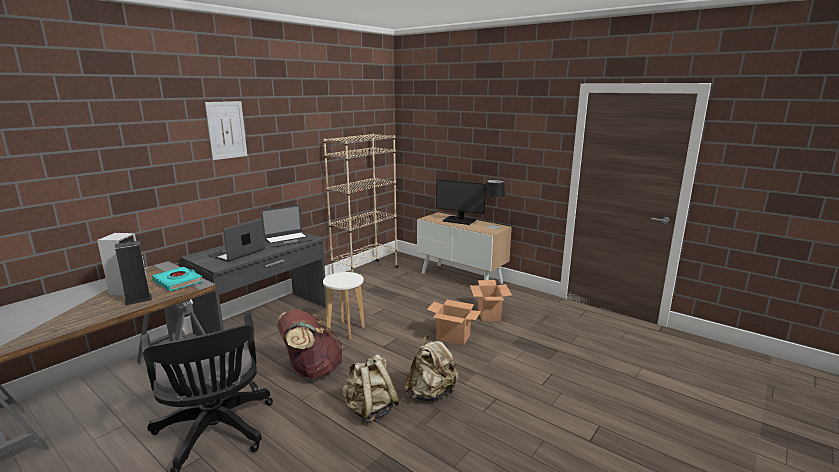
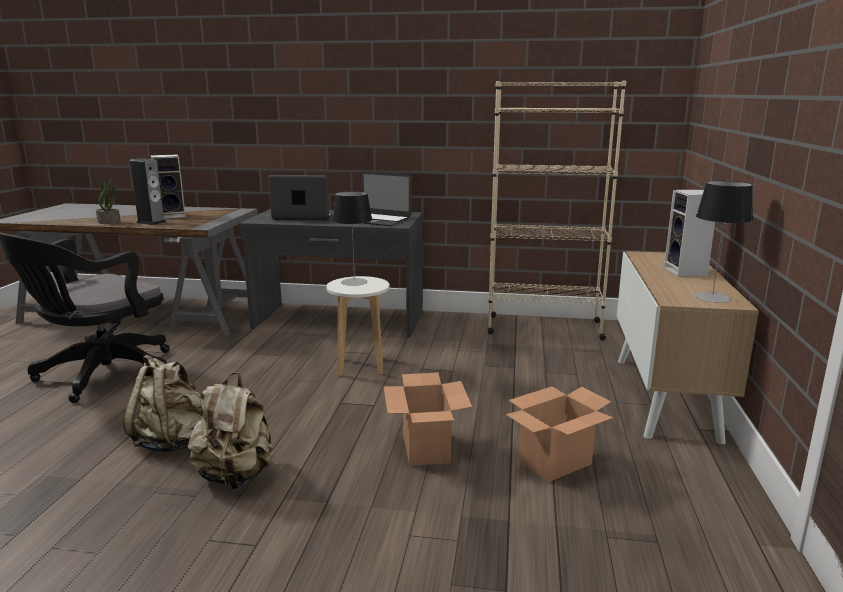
camera: 60 degrees right, 0 degrees up
(96, 315) = (109, 222): none -> potted plant
(178, 282) = (203, 221): turquoise book -> none
(226, 130) = (344, 58): picture -> none
(312, 370) = (246, 379): brown backpack -> none
(337, 279) = (354, 282): none -> table lamp
(460, 220) = (686, 272): monitor -> speaker

